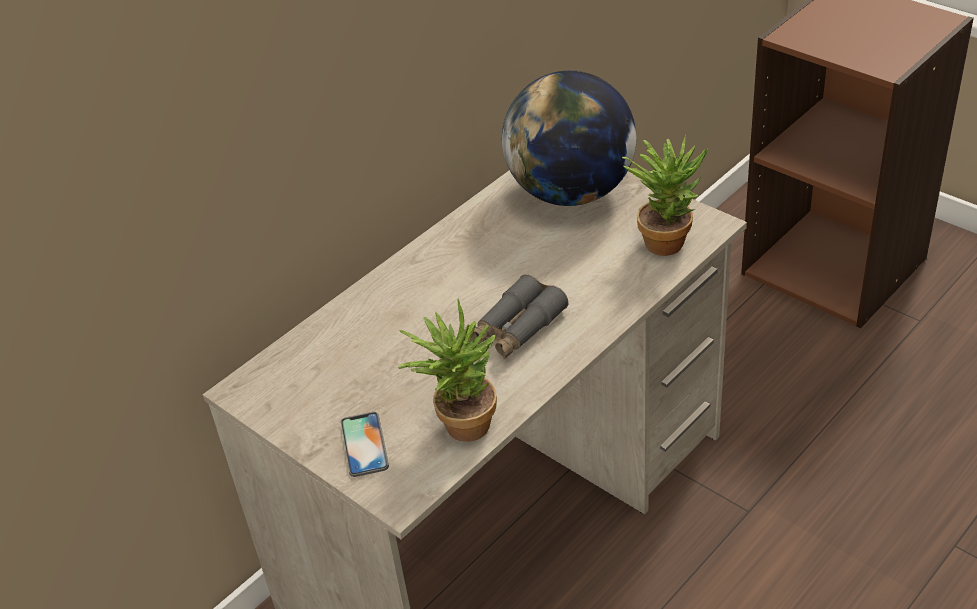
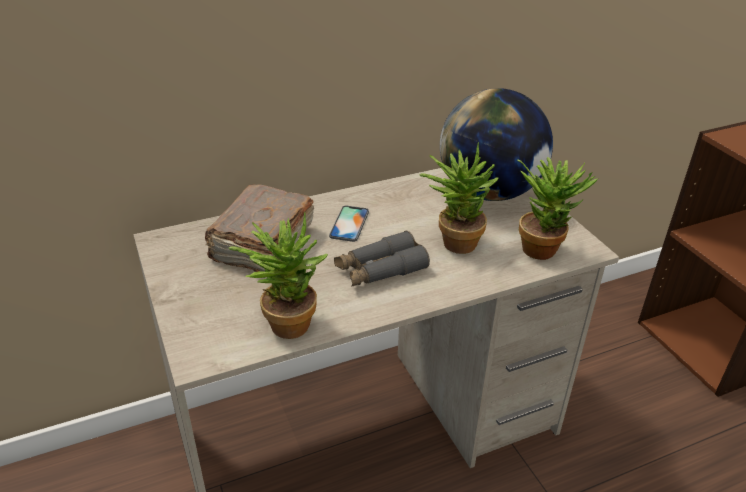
camera: 20 degrees right, 5 degrees down
(364, 349) = (261, 244): none -> brown book
(364, 444) = (206, 309): phone -> phone (349, 224)
(571, 266) = (454, 240): none -> potted plant

